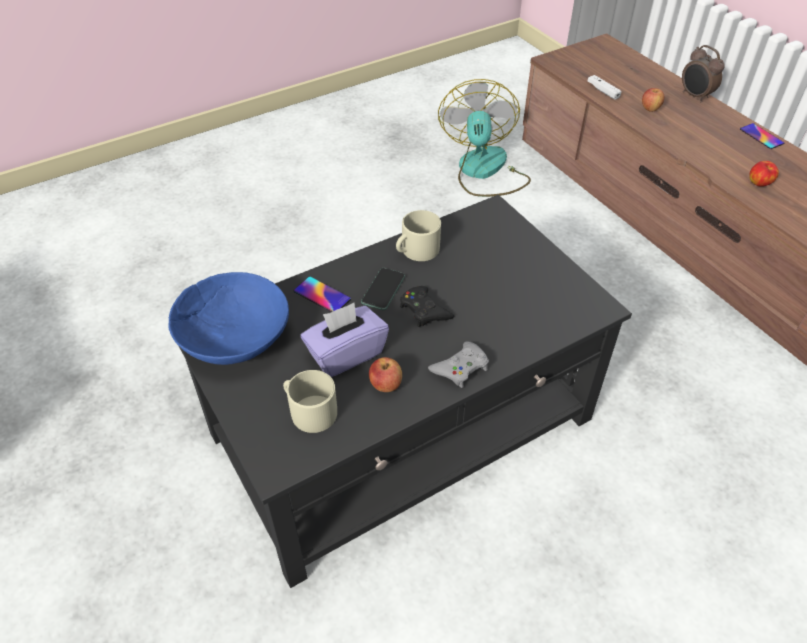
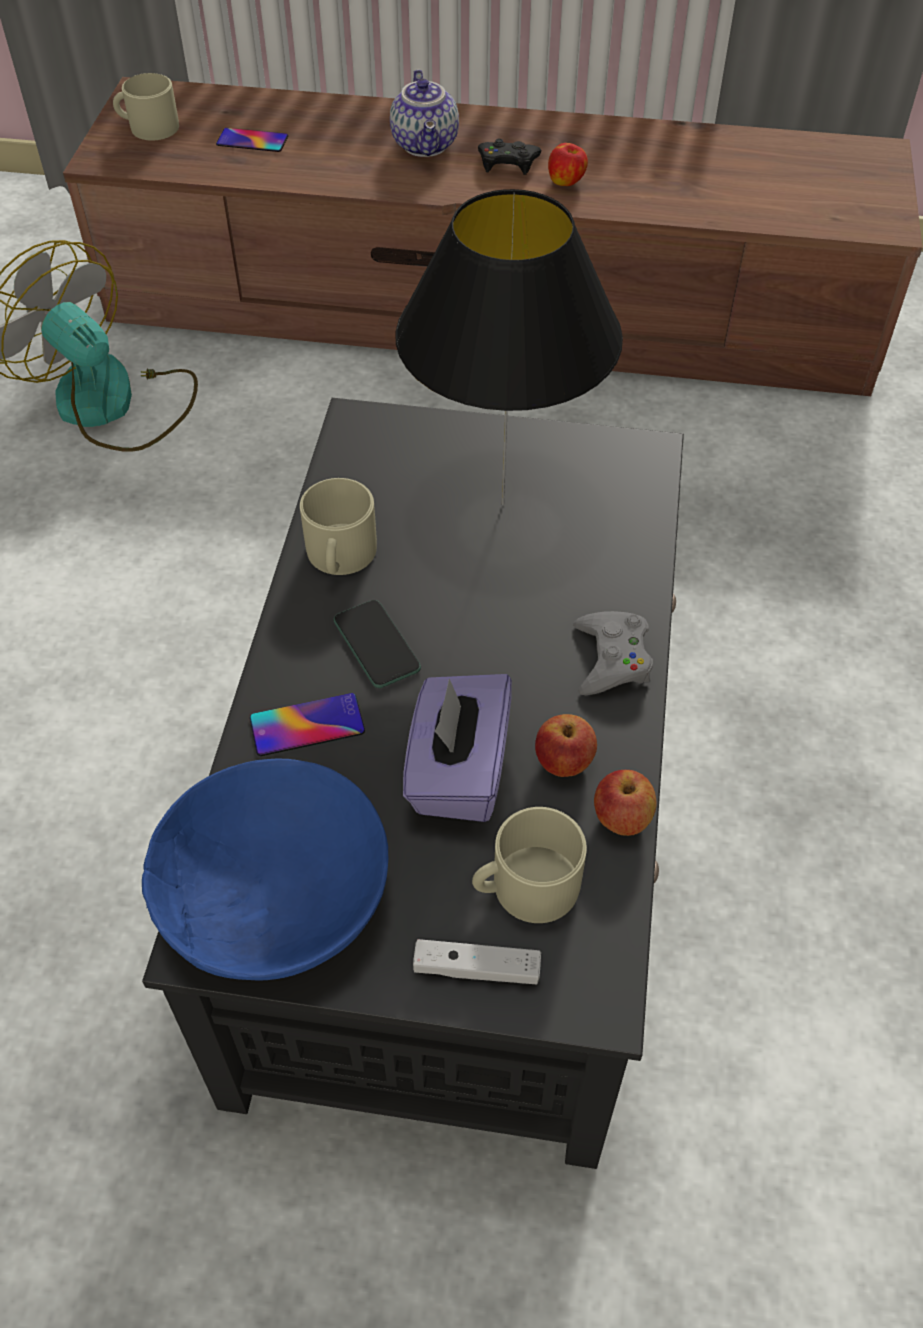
camera: 50 degrees left, 5 degrees up
(424, 310) = (467, 626): black game controller -> black game controller (508, 163)
(505, 280) = (502, 504): none -> black table lamp
(589, 58) = (148, 127): none -> beige mug
(603, 91) = (232, 166): white game controller -> white game controller (477, 969)
(650, 109) = (324, 157): apple -> apple (621, 819)
(695, 96) = (354, 108): alarm clock -> none
(708, 129) = (426, 145): none -> teapot
(761, 136) = (493, 119): phone -> phone (252, 141)

